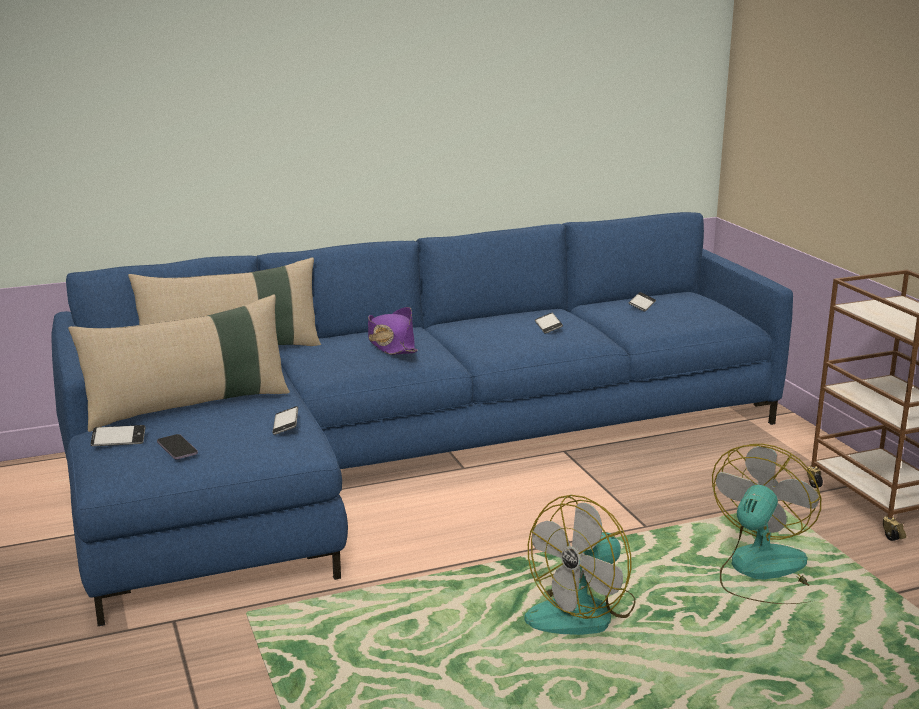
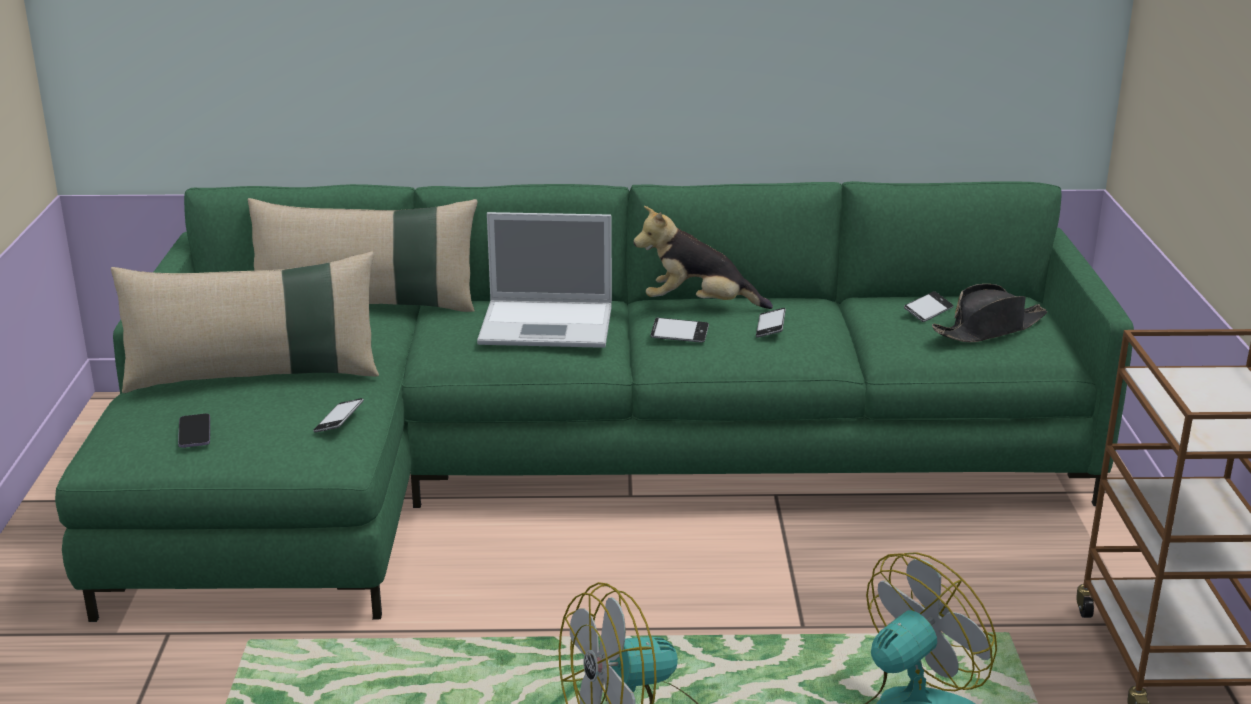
camera: 20 degrees right, 5 degrees up
(118, 440) = (144, 410): phone -> phone (679, 335)
(391, 344) = (549, 325): purple hat -> laptop
(407, 458) = (571, 469): blue sofa -> green sofa
(485, 321) = (698, 306): none -> plush toy
(690, 310) = (989, 329): none -> black hat

